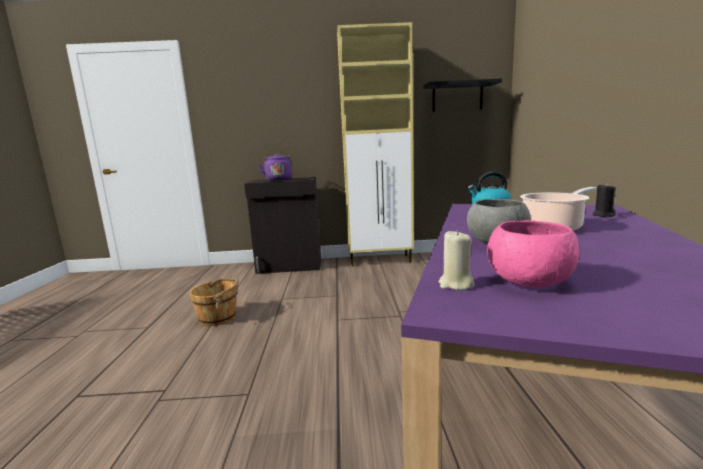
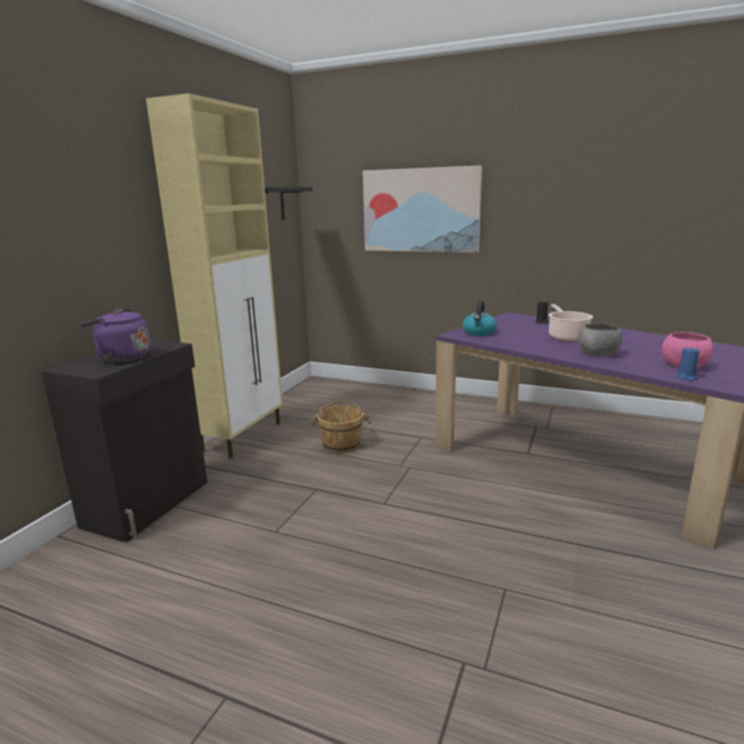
camera: 65 degrees left, 5 degrees up
(218, 317) = (276, 600): brown bucket -> brown bucket (341, 444)
(455, 284) = (686, 377): beige candle -> blue candle
(580, 85) = (421, 210): none -> picture

